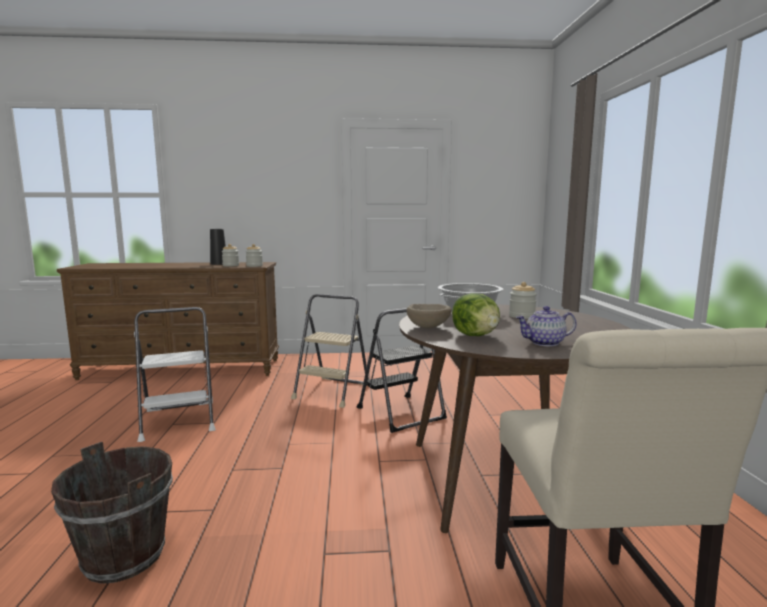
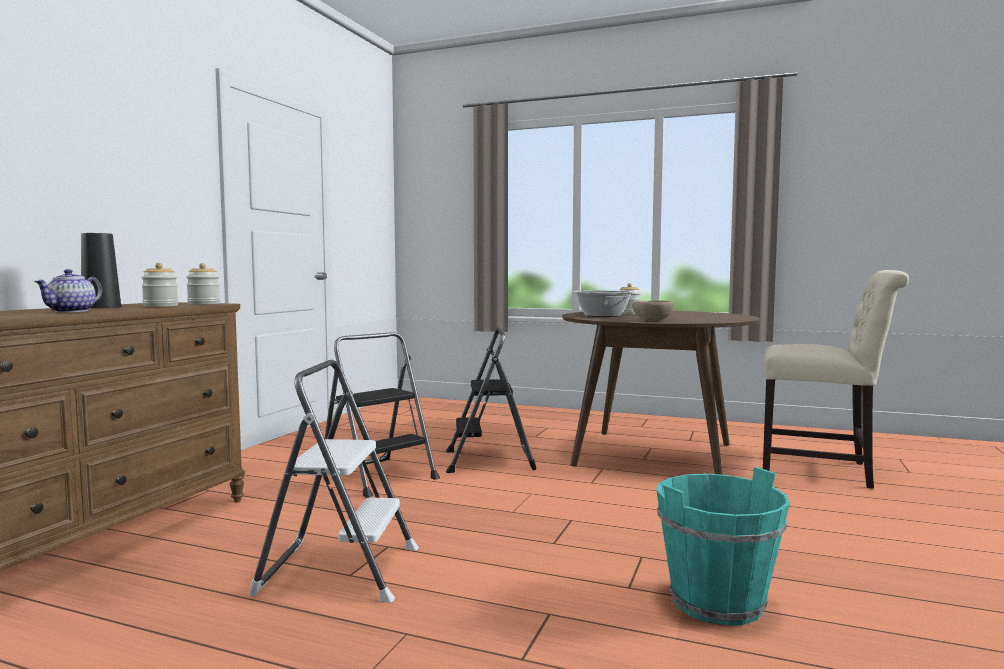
camera: 65 degrees left, 5 degrees down
(123, 557) = (717, 603): brown bucket -> turquoise bucket
(334, 390) = (376, 475): beige step ladder -> black step ladder
(476, 335) = (688, 319): lettuce -> none
(544, 343) = (719, 316): teapot -> teapot (71, 311)

